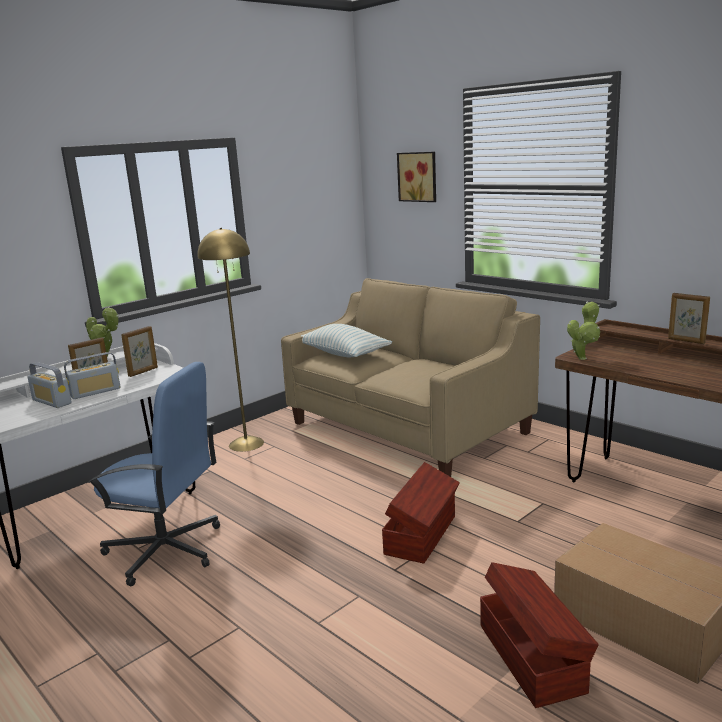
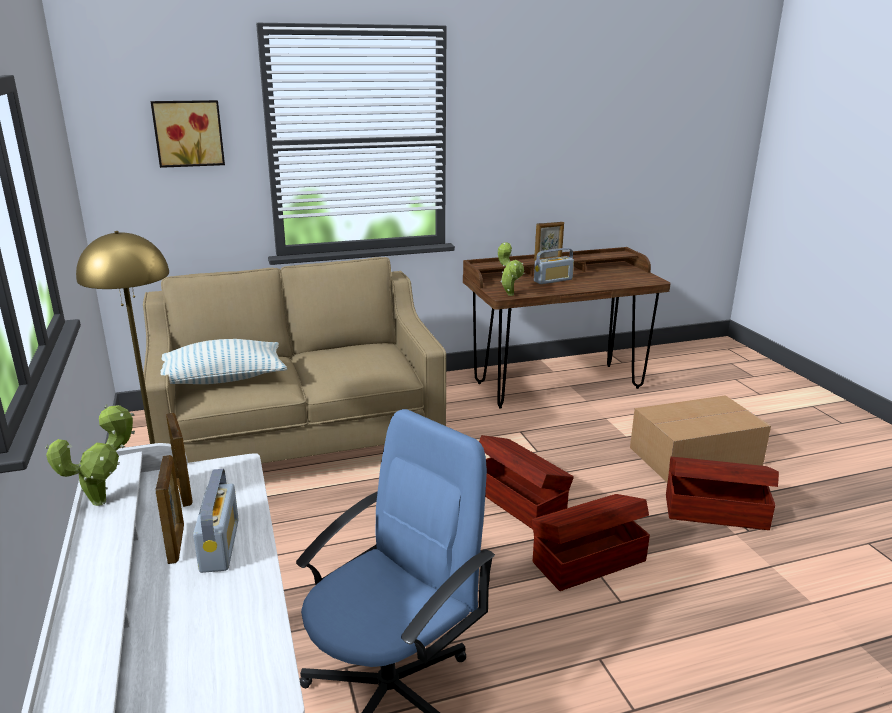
camera: 65 degrees left, 5 degrees up
(52, 402) = (205, 596): radio -> radio (553, 280)
(363, 591) = (587, 560): none -> brown storage box

